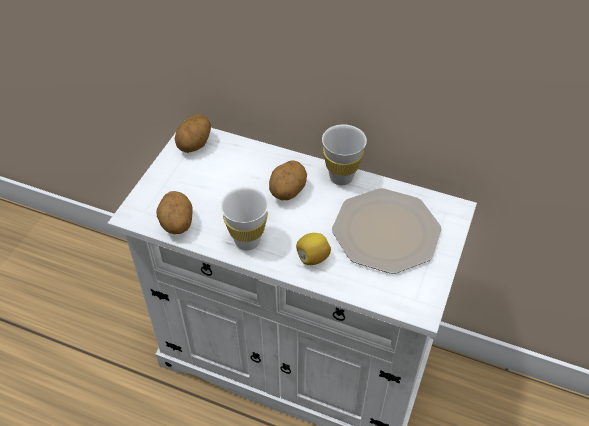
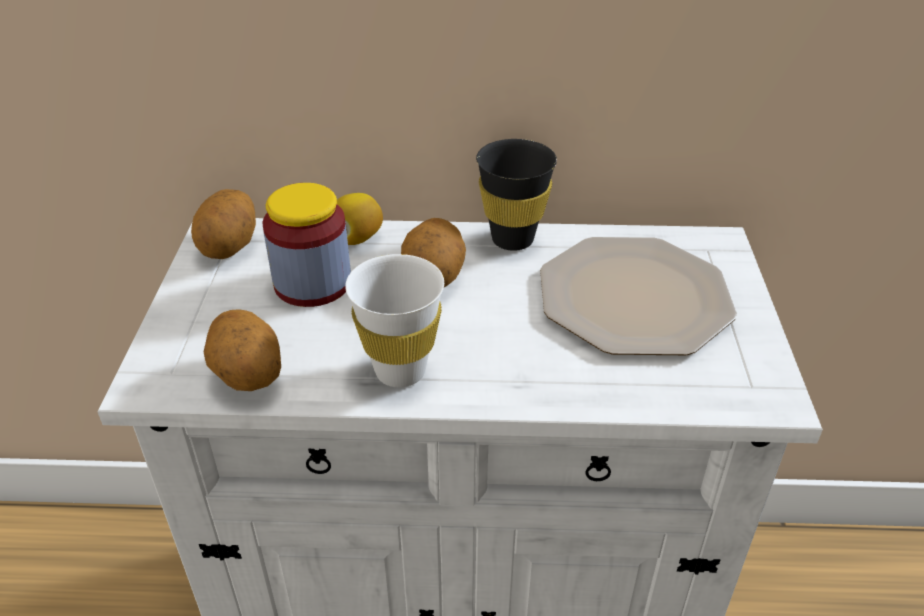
camera: 20 degrees left, 10 degrees down
(226, 178) = (312, 283): none -> jar
(312, 257) = (535, 367): lemon -> lemon (356, 238)
(341, 177) = (512, 239): white cup -> black cup

